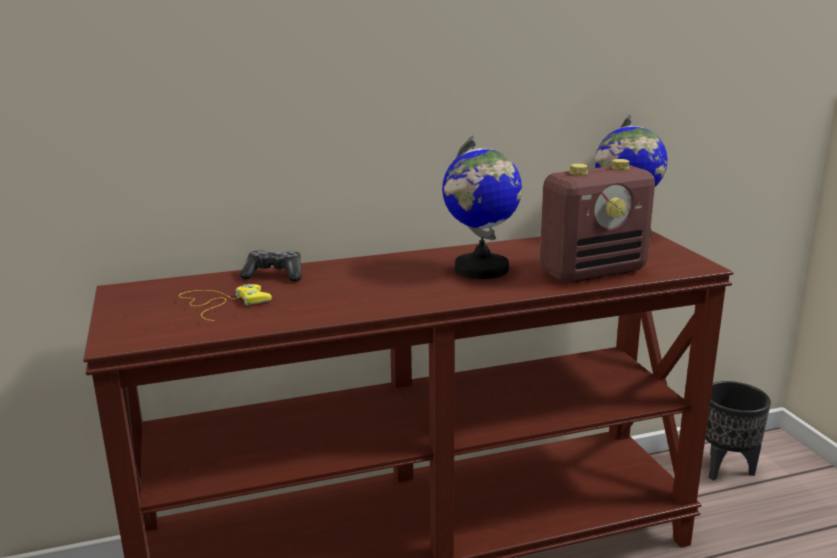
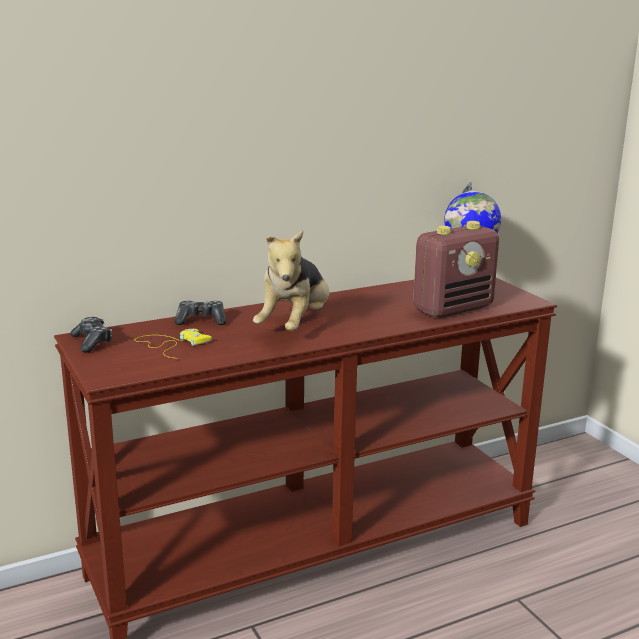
camera: 10 degrees left, 0 degrees up
(132, 296) = (92, 342): none -> game controller
(383, 285) = (295, 325): none -> plush toy
(481, 269) = (366, 310): globe -> none
(727, 469) = (548, 467): black planter -> none

